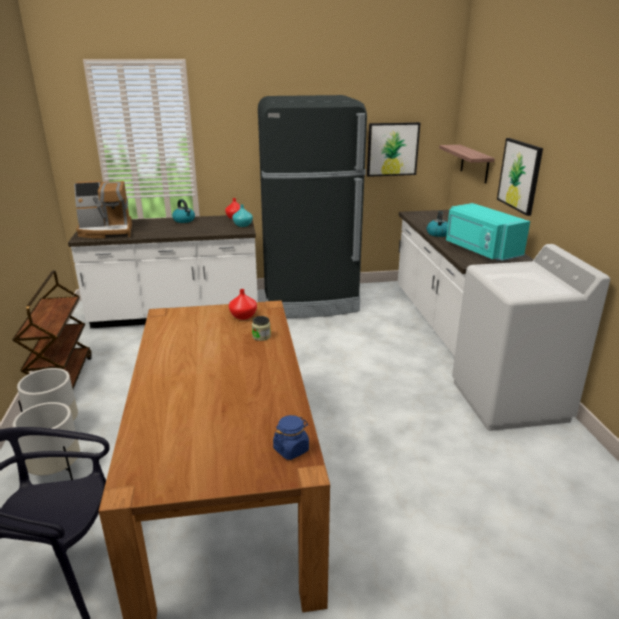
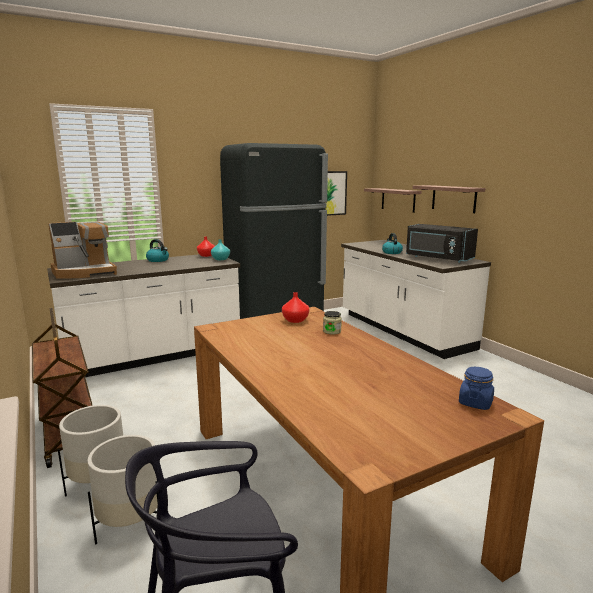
camera: 20 degrees left, 10 degrees down
(480, 250) = (438, 258): turquoise microwave -> black microwave
(509, 401) = (497, 375): white washing machine -> none
(520, 175) = (453, 198): picture -> shelf

